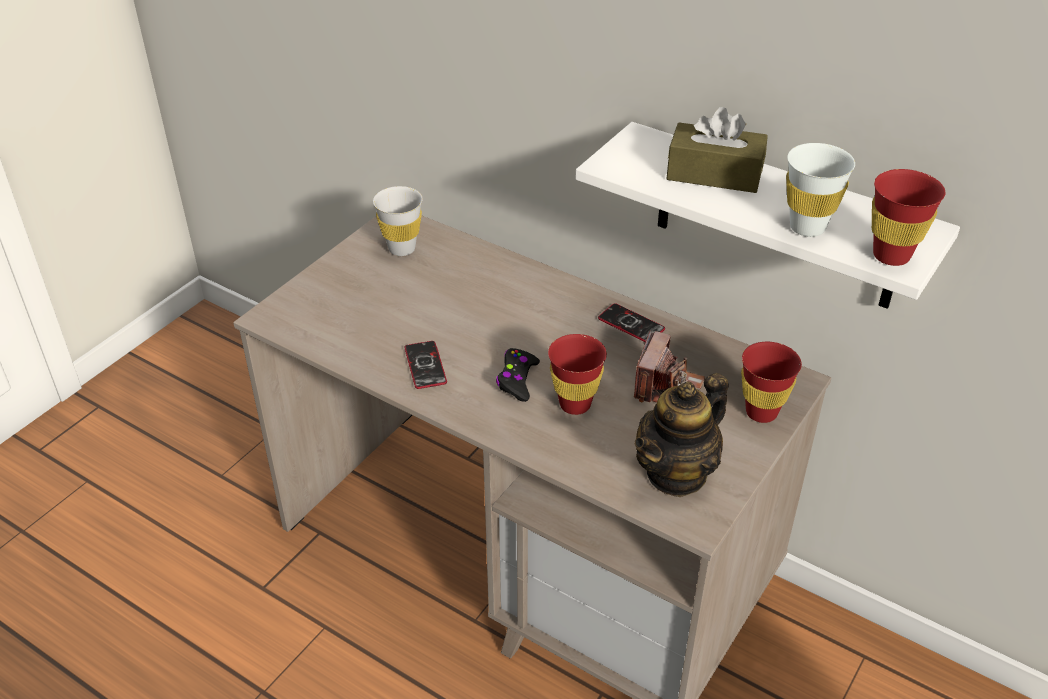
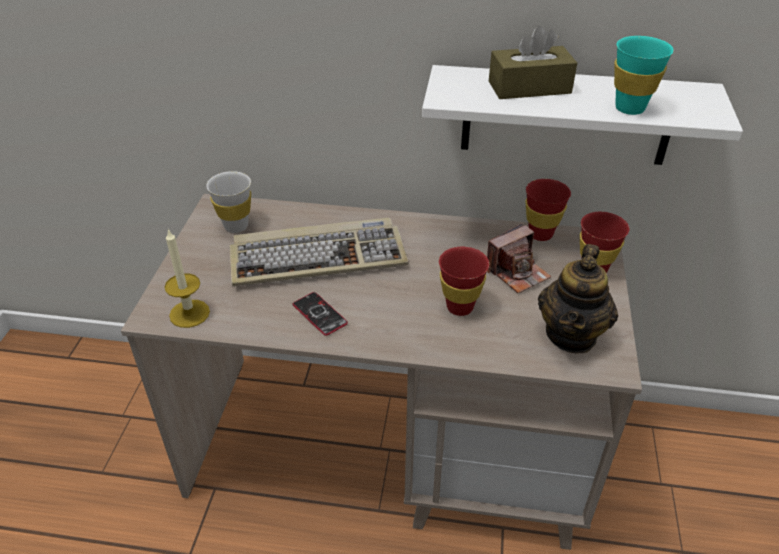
camera: 25 degrees left, 0 degrees up
(303, 325) = (189, 313): none -> candle
(464, 305) = (319, 256): none -> keyboard
(517, 380) = (402, 302): black game controller -> none
(631, 324) = (456, 233): phone -> none
(667, 388) = (517, 272): camera -> camera turned 60 degrees clockwise
(807, 227) = (629, 108): white cup -> turquoise cup
(891, 256) = (703, 113): red cup -> red cup (540, 234)

